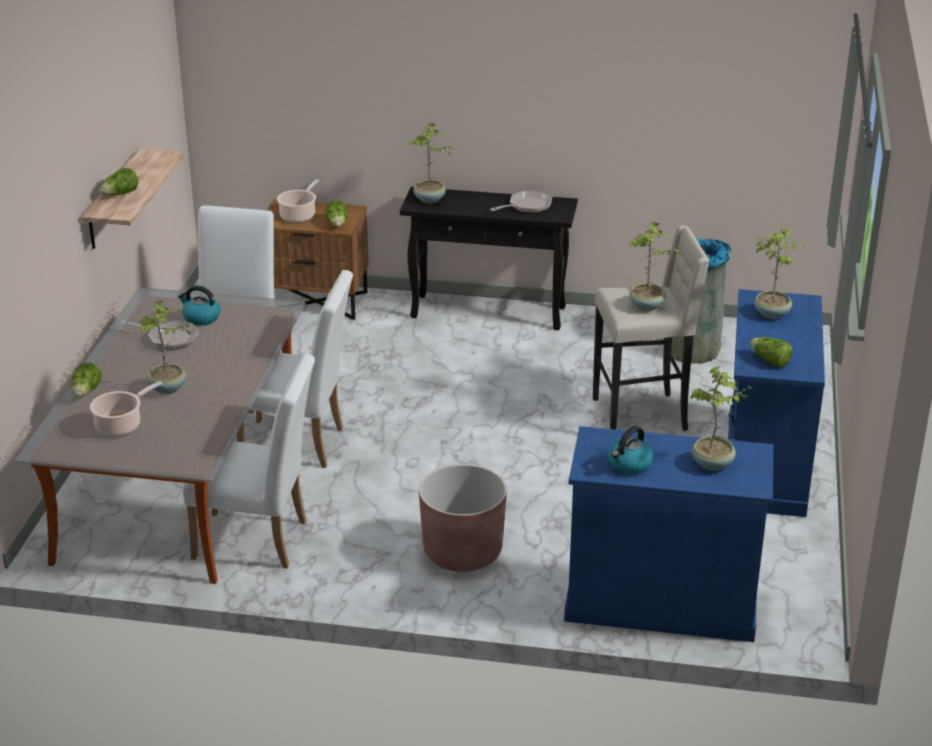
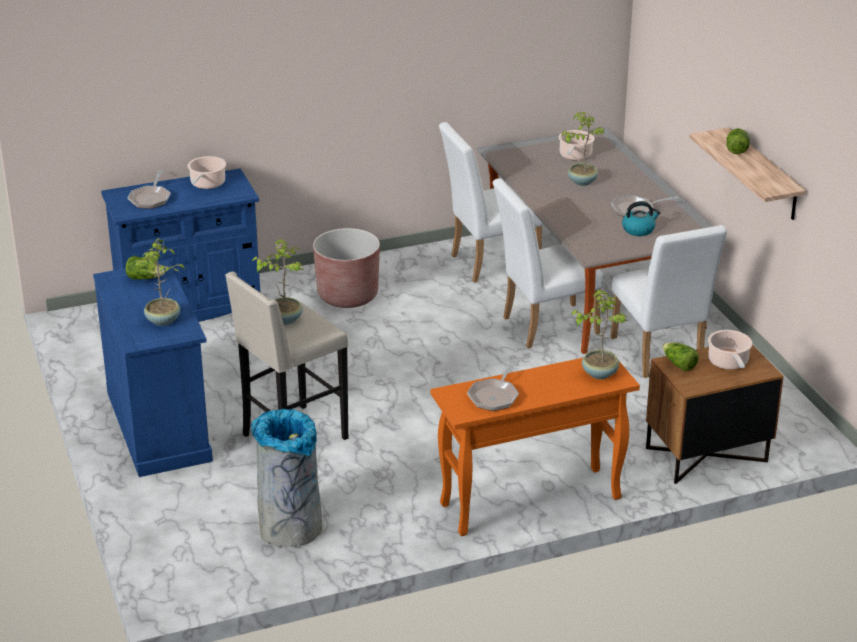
camera: 150 degrees right, 0 degrees up
(87, 392) = (629, 166): lettuce -> none
(489, 312) = (529, 502): black console table -> orange console table
(629, 465) = (207, 184): kettle -> cooking pot
(713, 464) = (150, 198): potted plant -> frying pan

